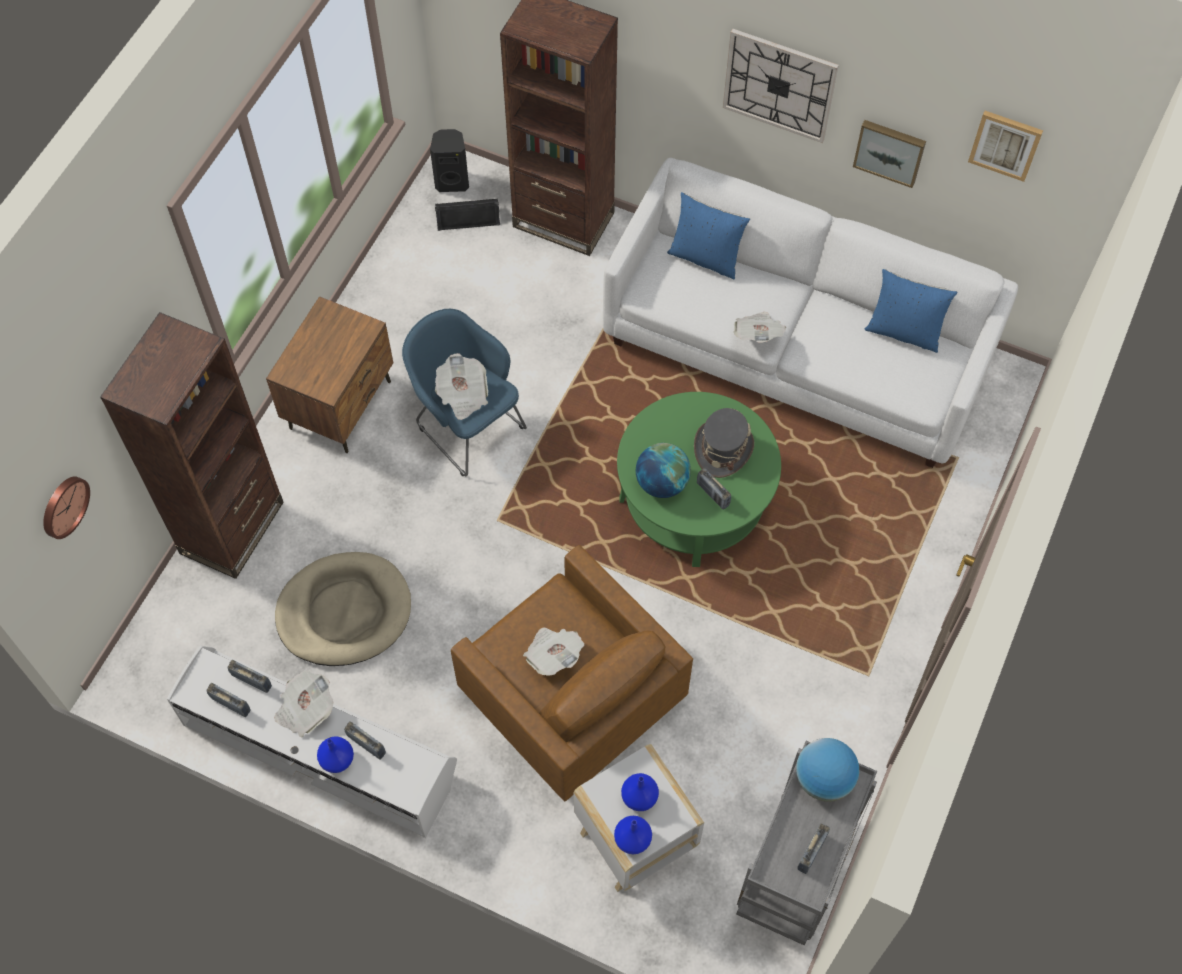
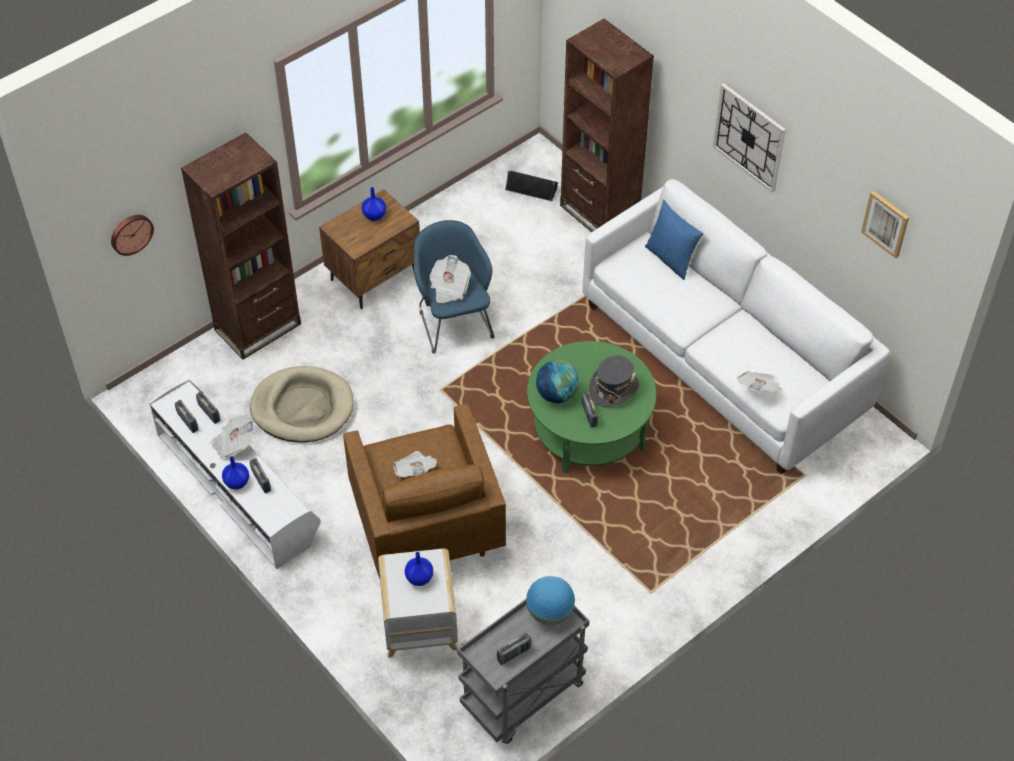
camera: 25 degrees right, 10 degrees down
(452, 181) = (533, 161): black speaker -> none
(632, 840) = (398, 602): blue vase -> blue vase (374, 216)
(758, 335) = (679, 321): newspaper -> newspaper (758, 388)
(890, 151) = (815, 211): picture -> none
(904, 331) = (791, 358): blue pillow -> none

